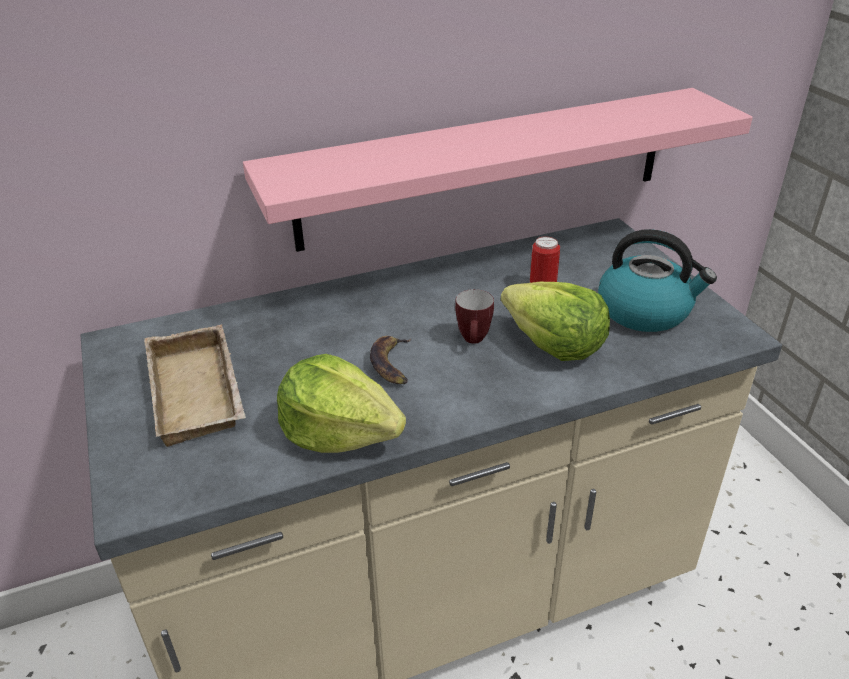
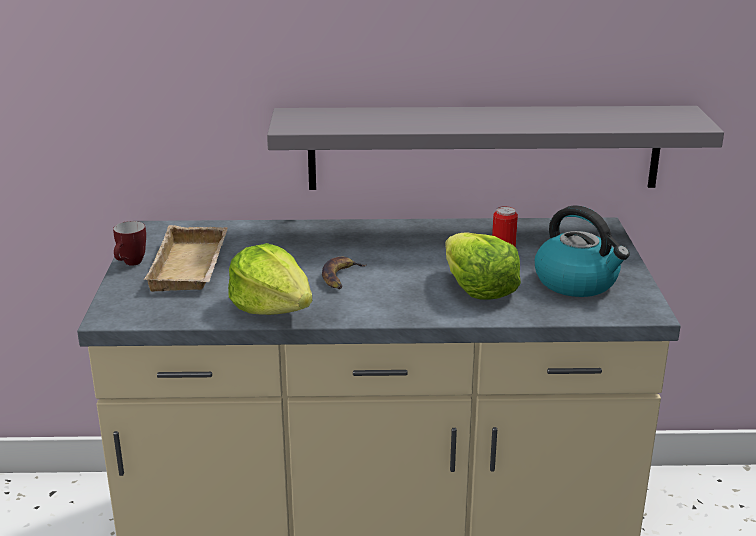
camera: 20 degrees right, 10 degrees down
(474, 341) = (415, 275): mug -> mug (131, 264)
(486, 168) = (484, 147): pink shelf -> grey shelf

